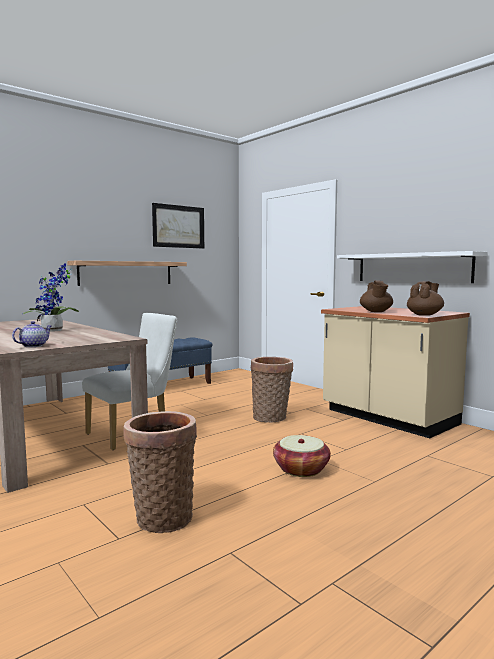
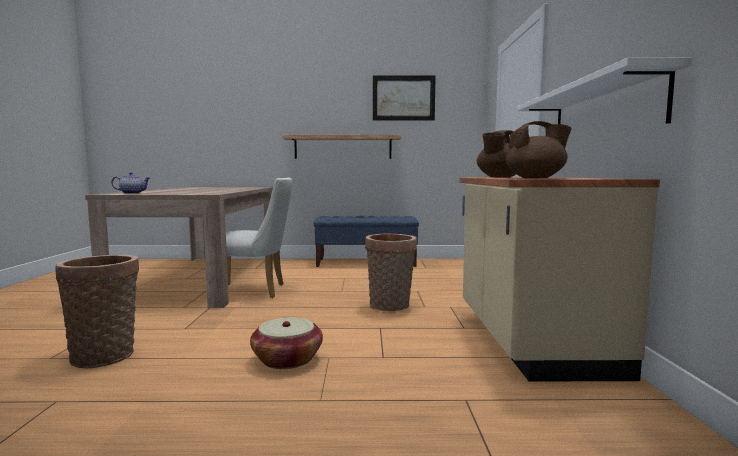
camera: 40 degrees right, 0 degrees up
(54, 331) = (210, 190): potted plant -> none

